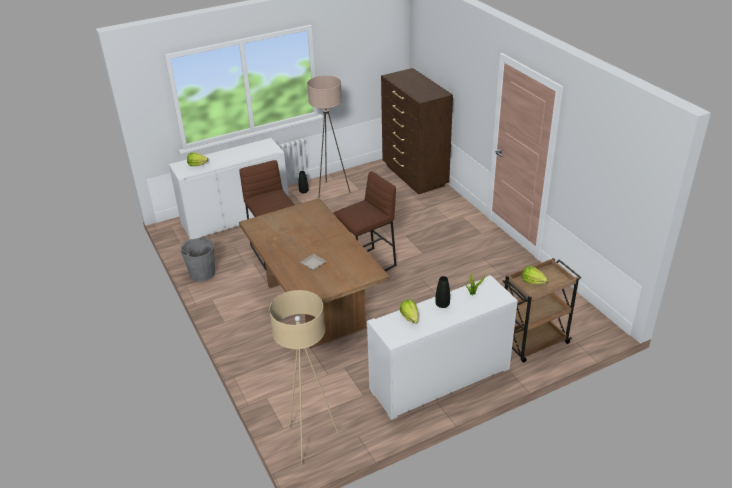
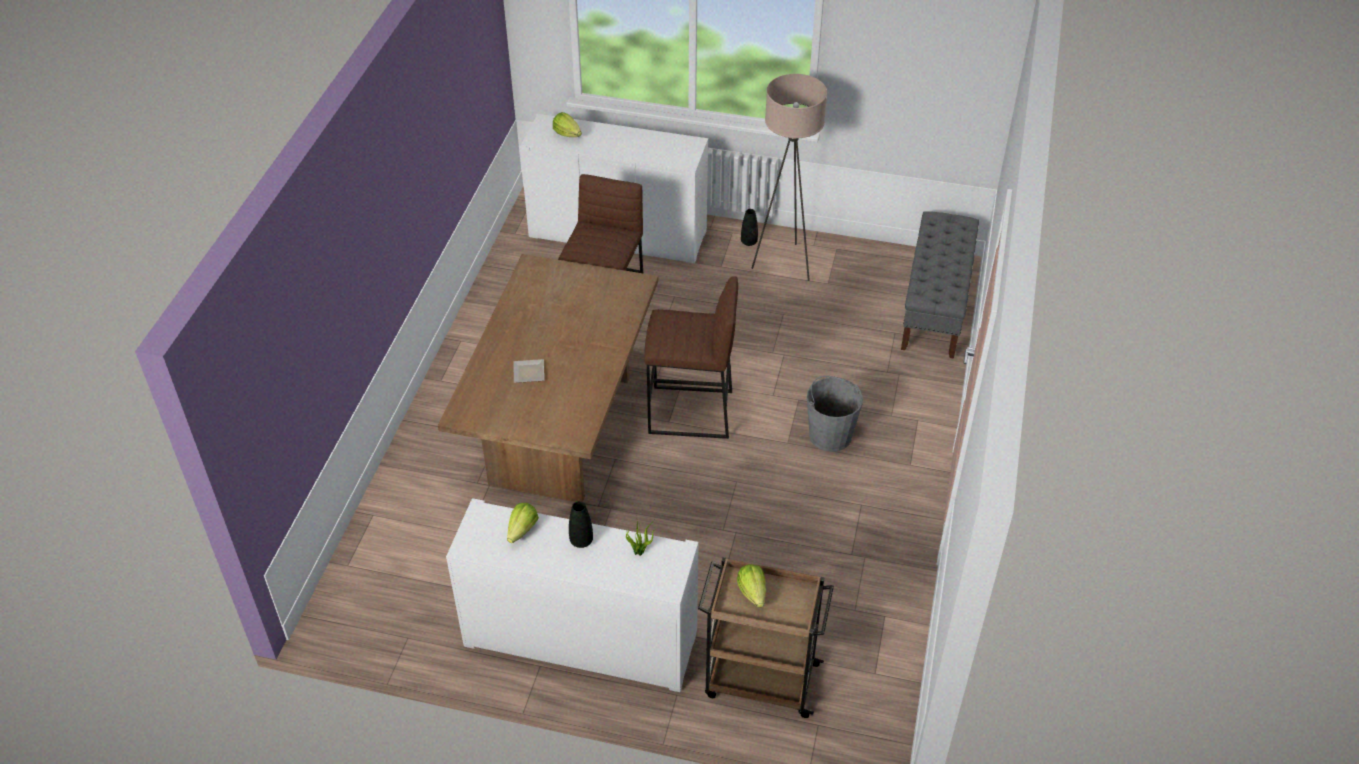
camera: 40 degrees right, 10 degrees up
(202, 273) = (491, 295): grey bucket -> grey bucket (830, 435)
(310, 441) = (355, 603): beige floor lamp -> none
(414, 176) = (935, 306): brown dresser -> grey bench

